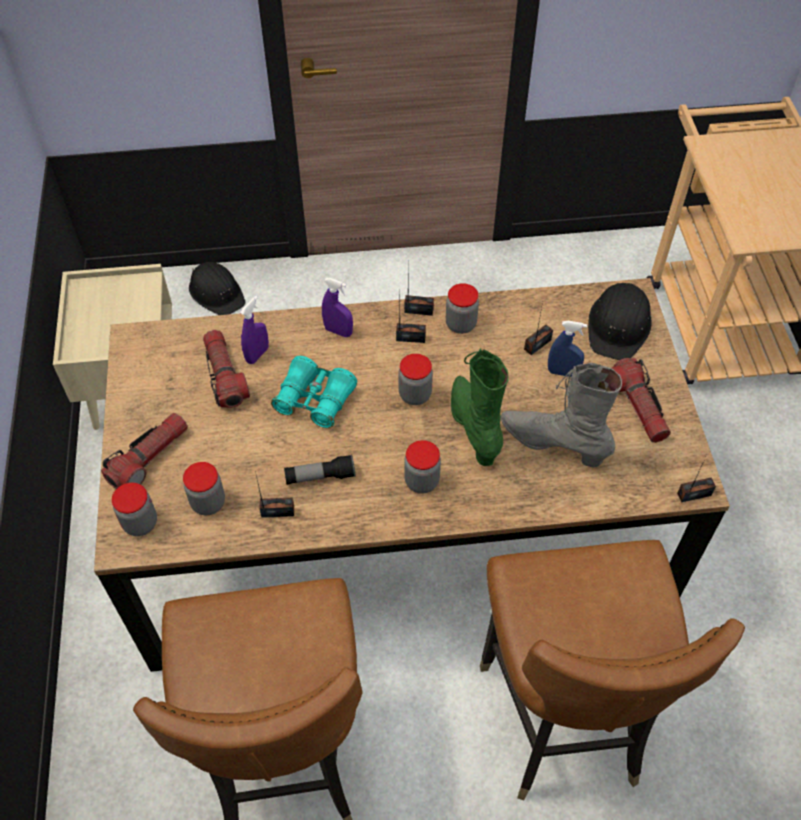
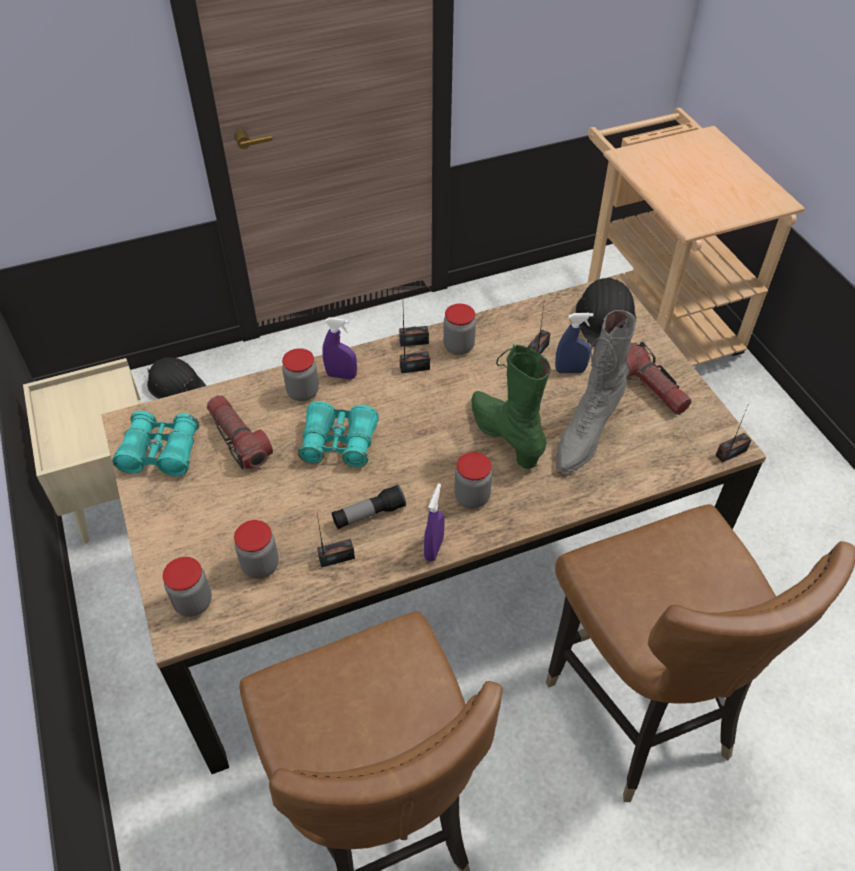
camera: 15 degrees left, 5 degrees down
(149, 458) = (183, 535): flashlight -> none
(152, 374) = (161, 452): none -> turquoise binoculars
(257, 354) = (266, 413): purple spray bottle -> purple spray bottle (434, 548)
(415, 394) = (437, 418): jar -> jar (303, 392)
(553, 443) = (585, 435): grey boot -> grey boot turned 75 degrees counterclockwise

